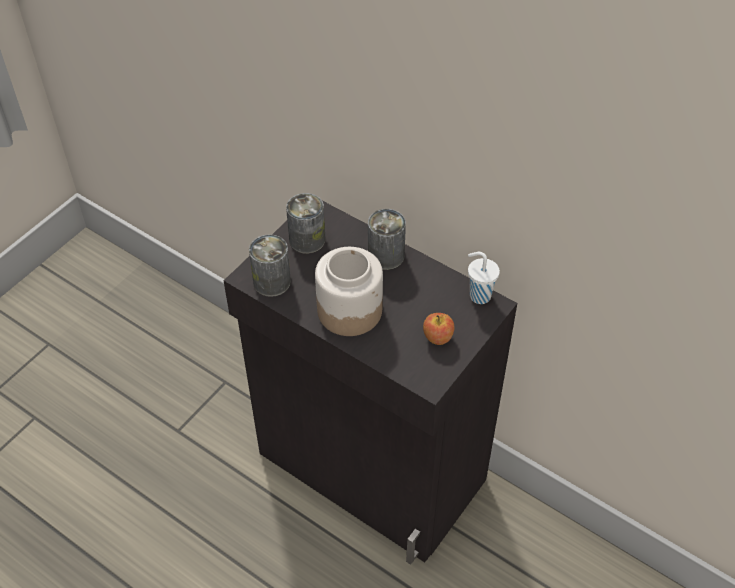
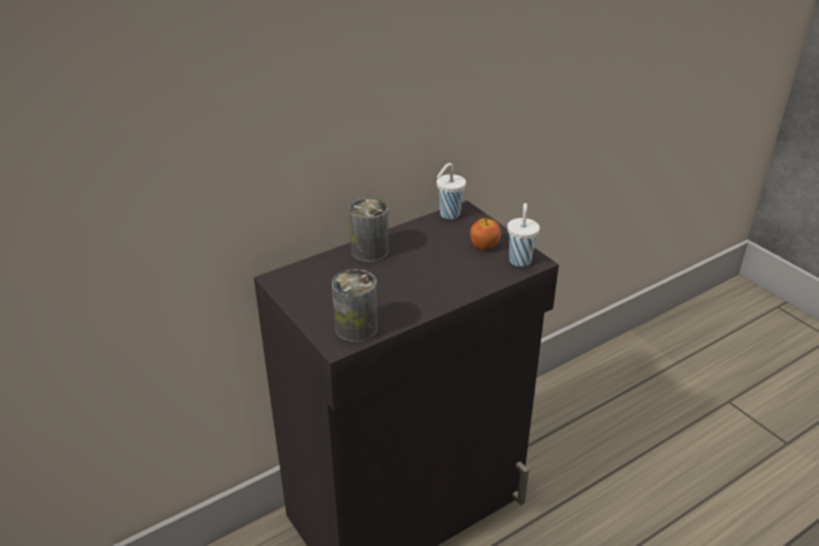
camera: 70 degrees left, 15 degrees down
(307, 240) = (314, 293): can -> none
(349, 310) = (425, 286): jar -> none
(426, 371) = (520, 260): none -> white cup

